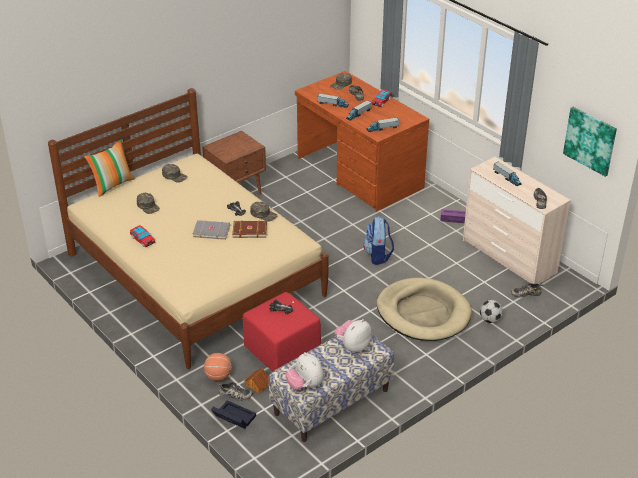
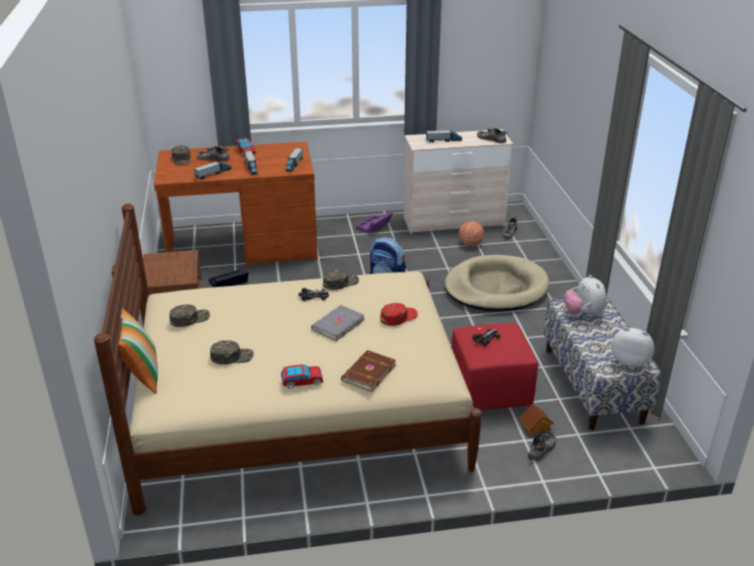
camera: 60 degrees left, 5 degrees down
(218, 376) = (501, 451): basketball -> basketball (470, 244)
(233, 417) = (580, 462): black storage box -> black storage box (228, 283)
(241, 252) = (398, 317): none -> red cap
(249, 230) = (362, 299): brown book -> brown book (368, 372)
(305, 385) = (630, 361): plush toy -> plush toy turned 150 degrees counterclockwise
(490, 320) = (531, 260): football -> none
(590, 140) = (500, 65): picture -> none

